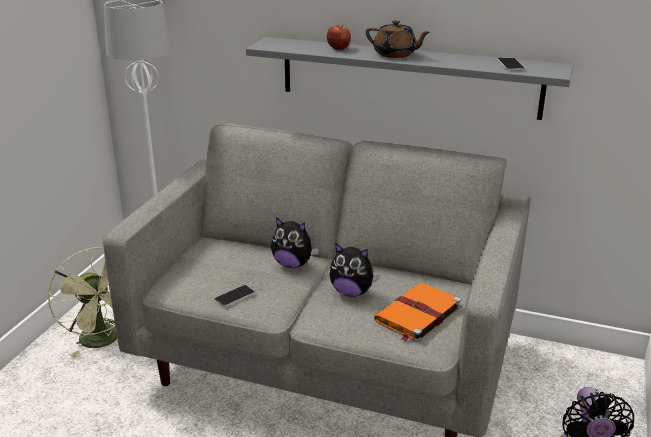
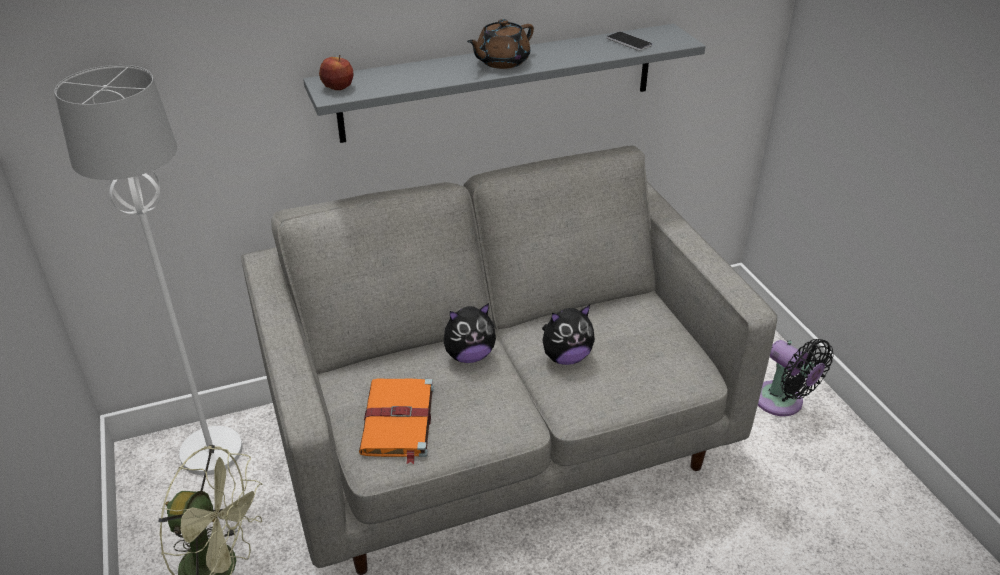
camera: 40 degrees left, 10 degrees up
(235, 296) = (463, 428): phone -> none
(338, 48) = (425, 71): apple -> apple (337, 87)
(395, 54) = (501, 62): brown teapot -> brown teapot turned 150 degrees clockwise
(417, 315) = (650, 350): orange book -> orange book (398, 421)

